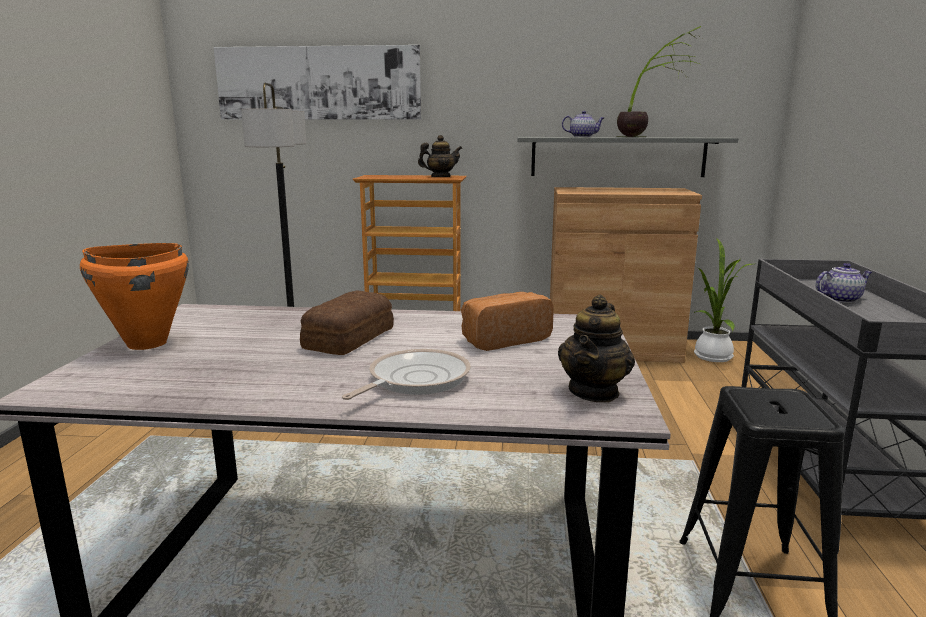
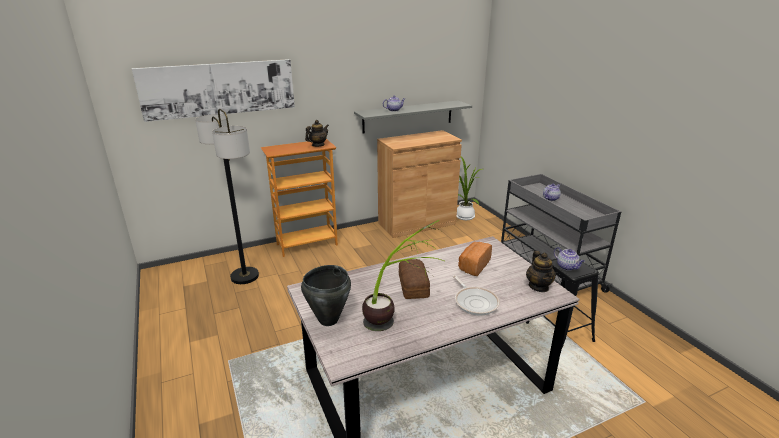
camera: 30 degrees left, 10 degrees up
(146, 343) = (328, 320): orange cooking pot -> black cooking pot
(414, 380) = (475, 302): frying pan -> frying pan turned 150 degrees clockwise
(649, 137) = (427, 106): potted plant -> potted plant (397, 319)
(760, 404) = (567, 267): none -> teapot

